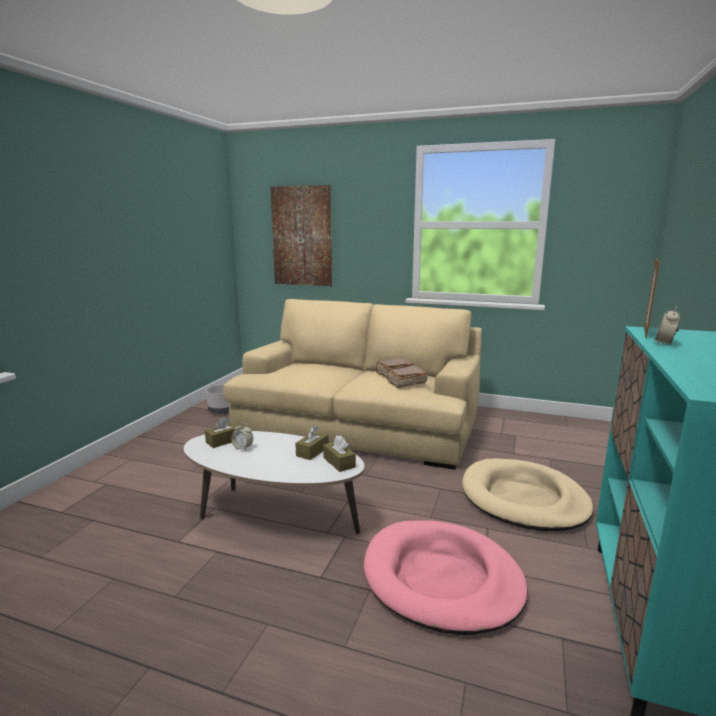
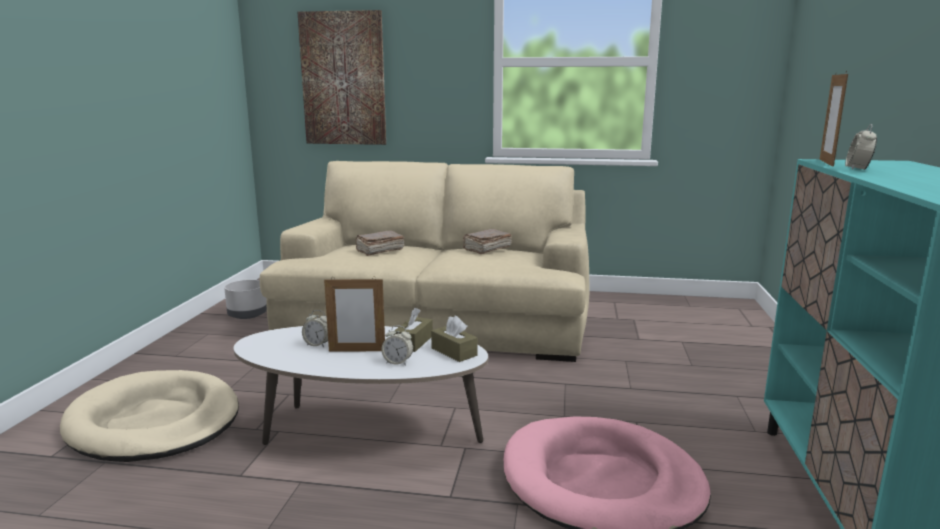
camera: 10 degrees left, 0 degrees up
(224, 441) = (288, 338): brown tissue box -> none
(268, 455) = (357, 351): none -> picture frame
(294, 468) = (398, 362): none -> alarm clock
(406, 383) = (506, 258): brown book -> brown book (379, 251)
(523, 499) = (667, 387): beige dog bed -> beige dog bed (155, 422)

